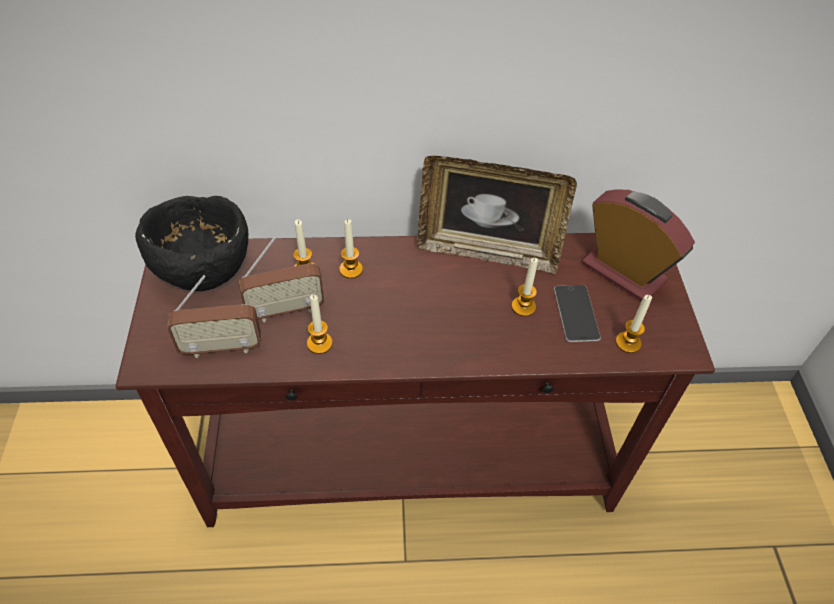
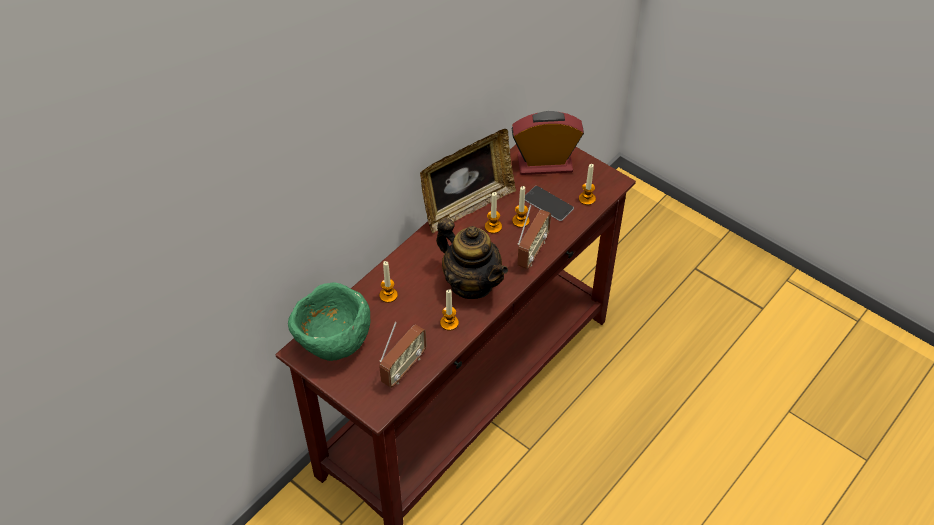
camera: 45 degrees left, 0 degrees up
(204, 270) = (333, 342): black bowl -> green bowl
(285, 310) = (408, 323): radio -> radio (532, 252)
(351, 269) = (412, 274): candle -> candle (493, 227)
(393, 324) = (471, 283): none -> teapot

